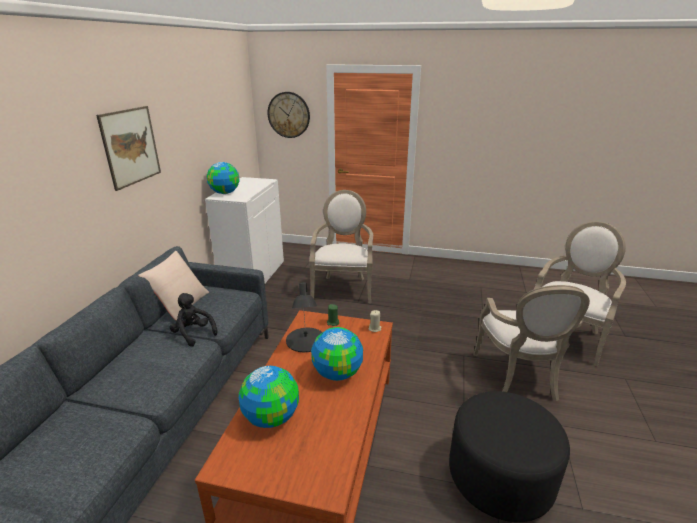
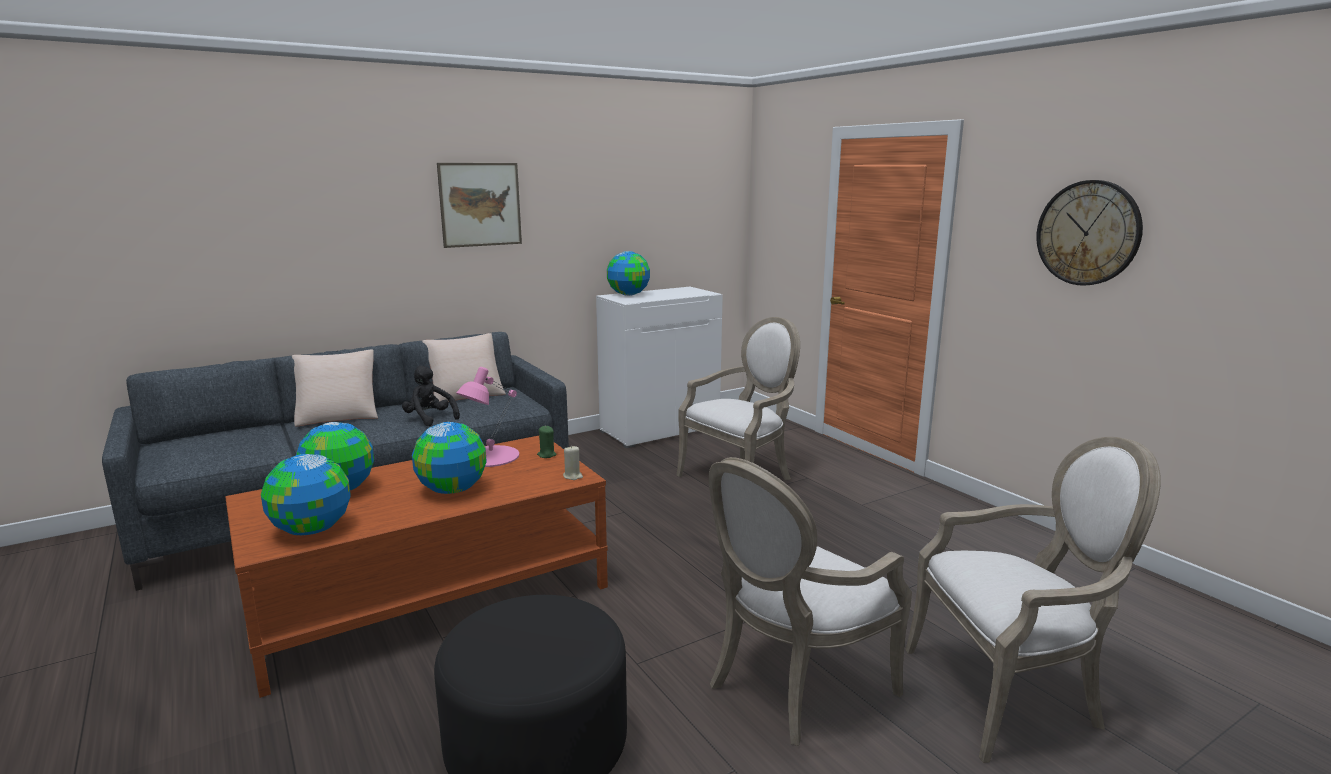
camera: 45 degrees right, 10 degrees down
(116, 366) = (338, 416): none -> beige pillow
(193, 334) = (430, 419): black plush toy -> black plush toy turned 45 degrees counterclockwise
(289, 115) = (784, 206): wall clock -> wall clock (1088, 233)
(305, 340) = (490, 456): black table lamp -> pink table lamp
(325, 454) = (311, 530): none -> globe

